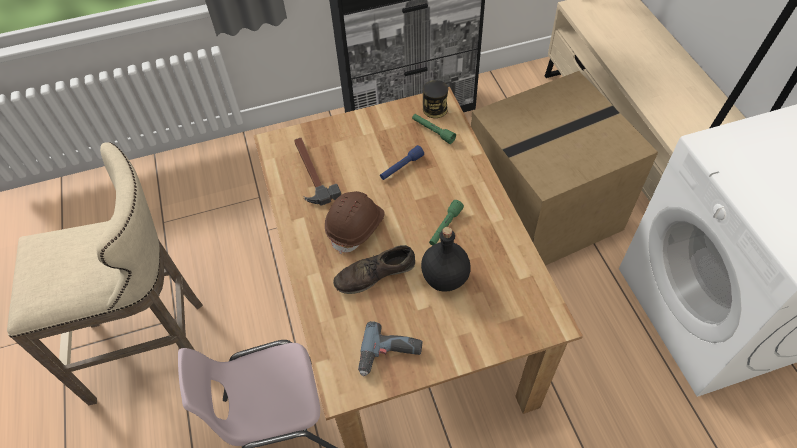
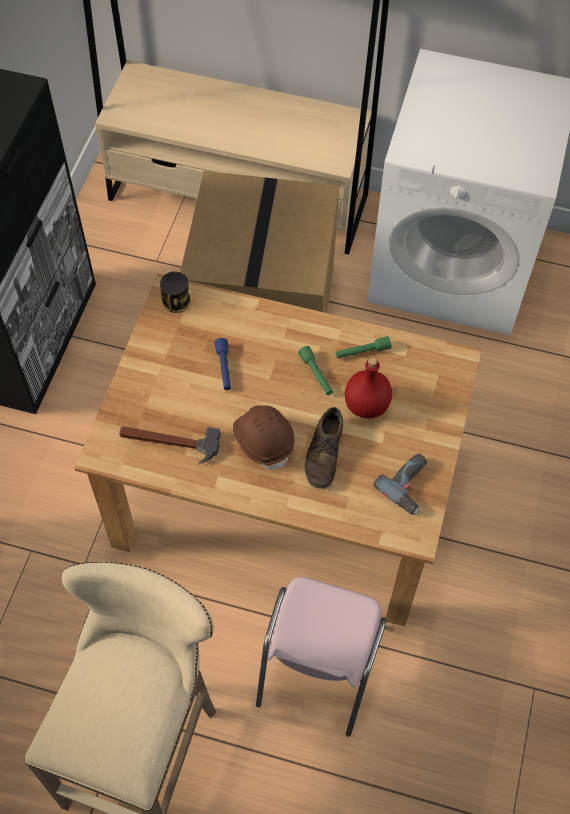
camera: 60 degrees left, 5 degrees up
(433, 131) = (202, 319): green flashlight -> green flashlight (362, 352)
(445, 277) = (365, 405): black bottle -> red bottle

